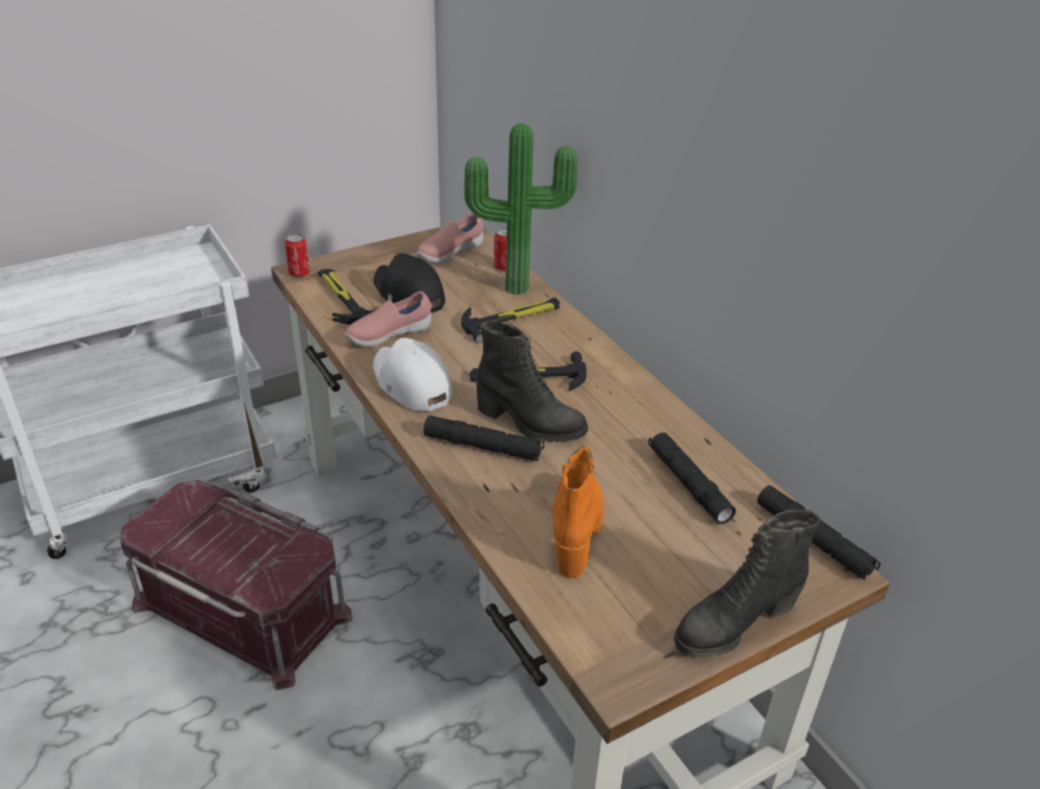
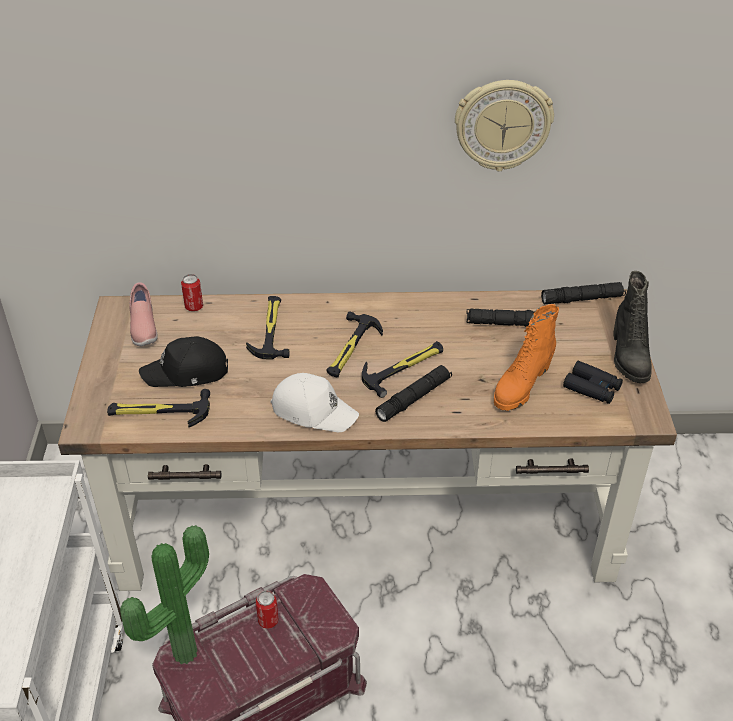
camera: 60 degrees left, 5 degrees up
(299, 273) = (89, 428): can -> can (268, 621)
(388, 335) = (237, 402): pink shoe -> none
(410, 384) = (313, 410): white cap -> white cap turned 150 degrees counterclockwise
(517, 286) = (228, 310): potted plant -> potted plant (181, 651)
(529, 423) = (404, 367): black boot -> hammer
(577, 529) = (521, 386): orange boot -> orange boot turned 90 degrees counterclockwise
(631, 601) = (592, 388): none -> black binoculars
(798, 206) = (502, 124): none -> wall clock

